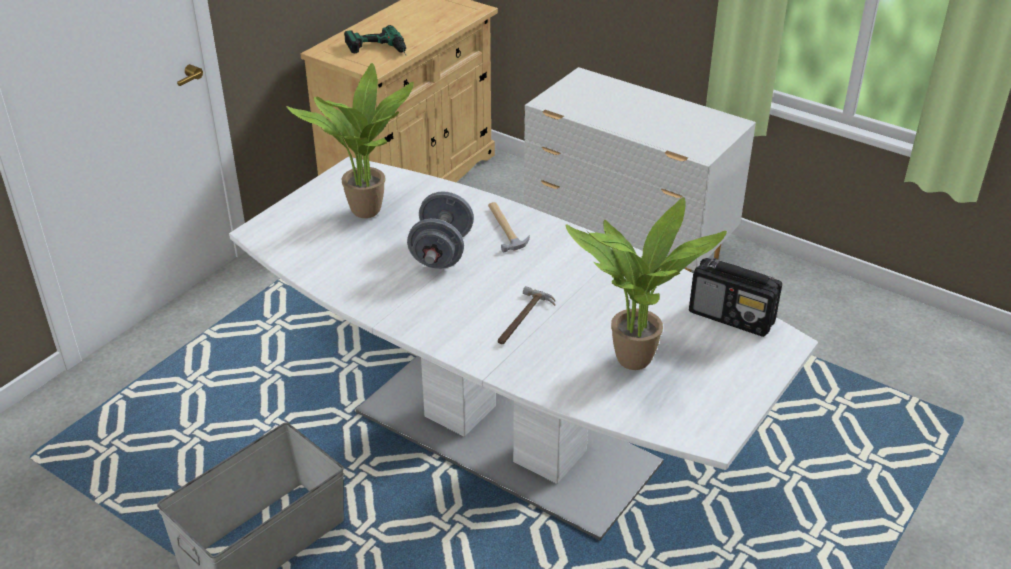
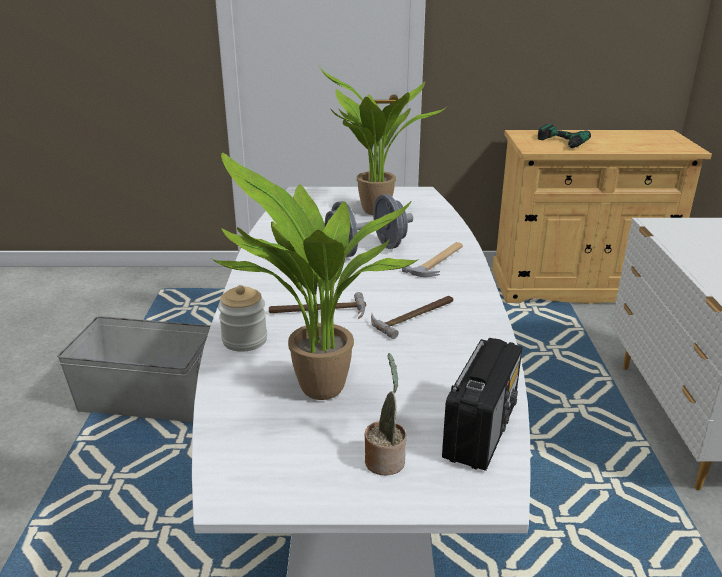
camera: 55 degrees right, 10 degrees down
(530, 372) = (244, 340): none -> jar
(577, 279) = (414, 316): none -> hammer
(729, 366) = (385, 459): none -> potted plant
(732, 317) = (481, 430): radio -> radio turned 150 degrees counterclockwise

